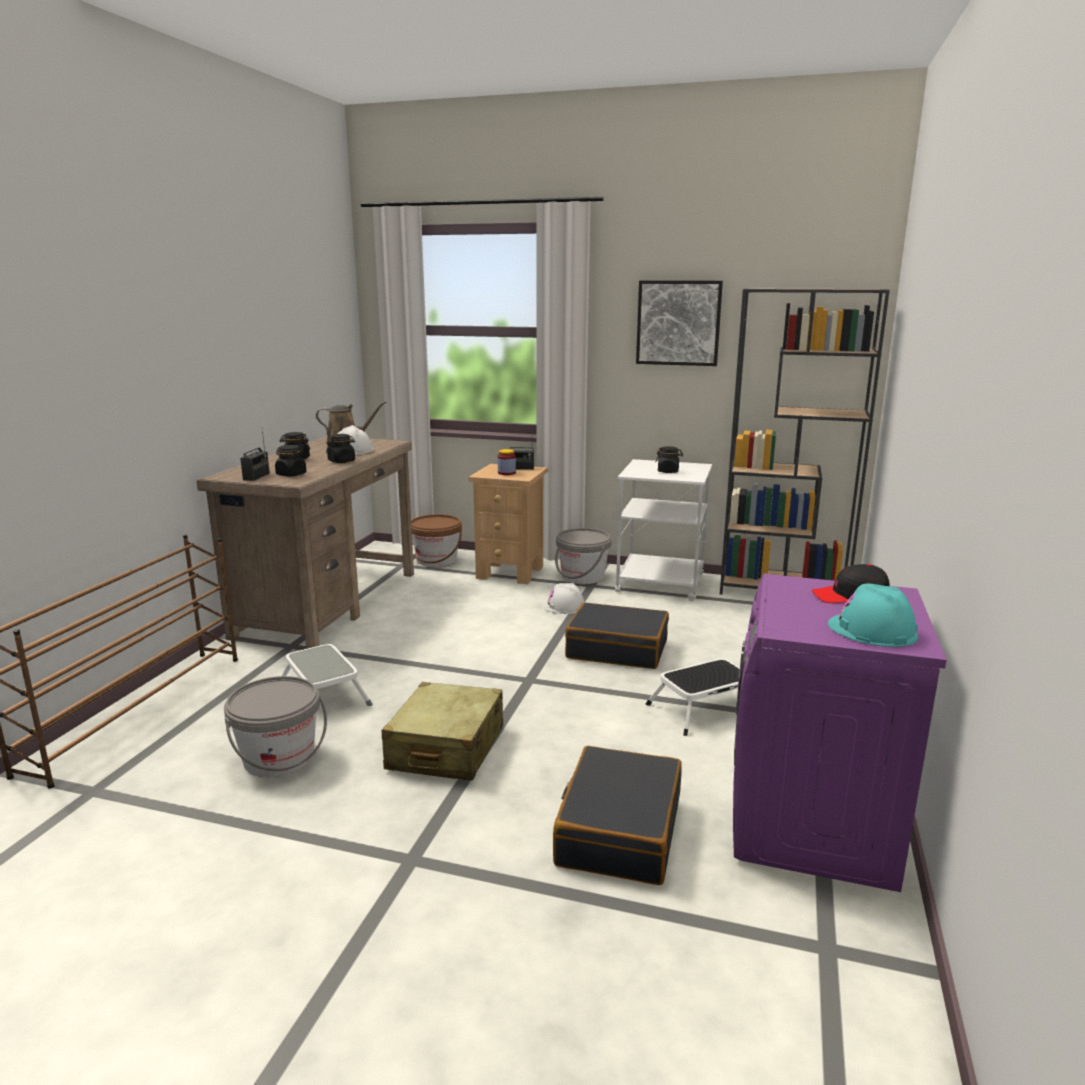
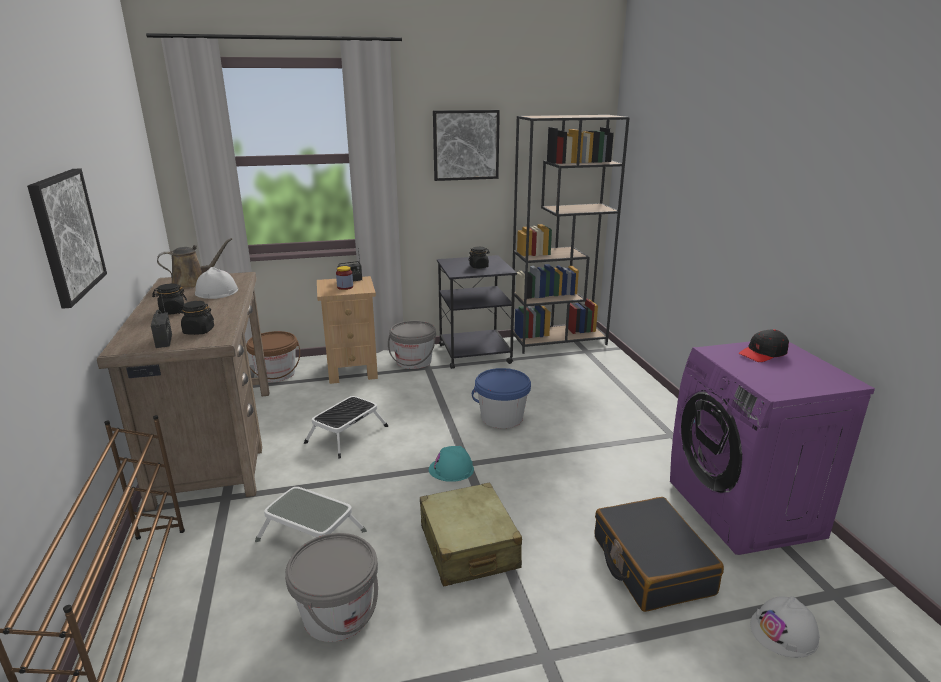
camera: 30 degrees left, 5 degrees up
(190, 367) = (67, 235): none -> picture
(341, 461) = (226, 306): black jar -> none
(564, 606) = (426, 391): white hard hat -> white hard hat (784, 632)
(617, 649) = (501, 417): black suitcase -> blue bucket
(662, 583) = (476, 353): white cart -> black cart
(705, 708) = (604, 448): black step ladder -> black step ladder (347, 434)
(872, 630) = (813, 377): turquoise hard hat -> turquoise hard hat (451, 469)

